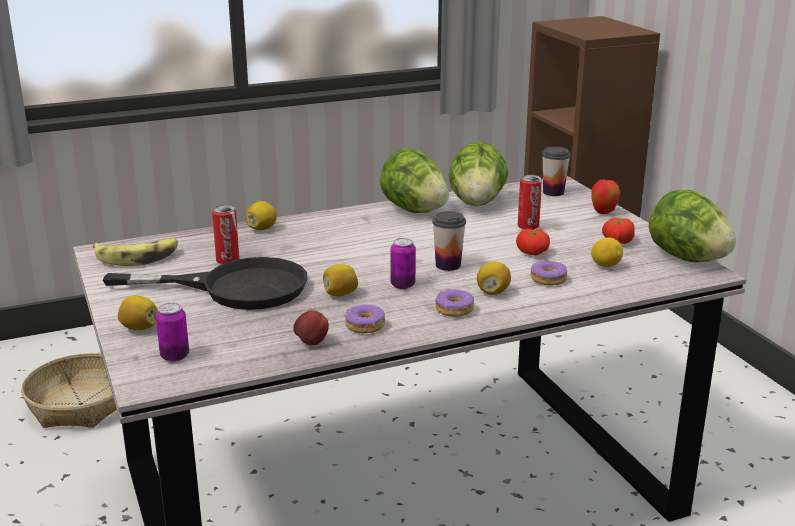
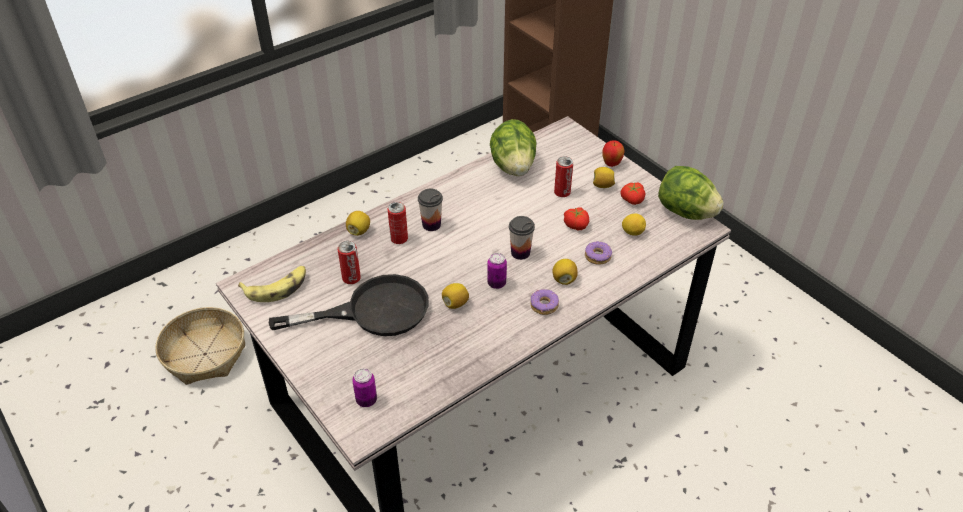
camera: 15 degrees left, 20 degrees up
(139, 328) = (324, 374): lemon -> lemon (602, 185)
(305, 239) = (399, 239): none -> can
(311, 343) = (458, 364): apple -> none
(365, 326) = (488, 337): donut -> none
(414, 210) = (468, 185): lettuce -> none
(553, 192) = (566, 143): cup -> cup (431, 225)

